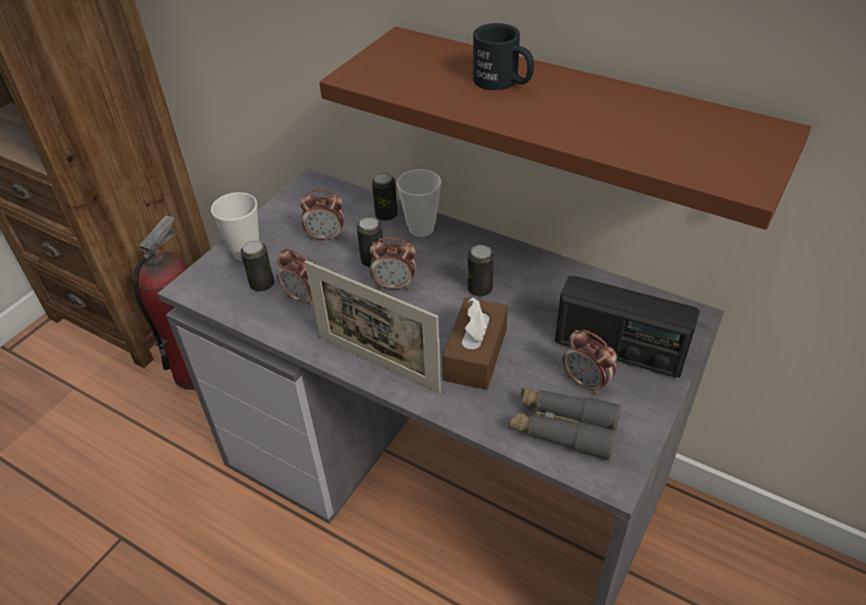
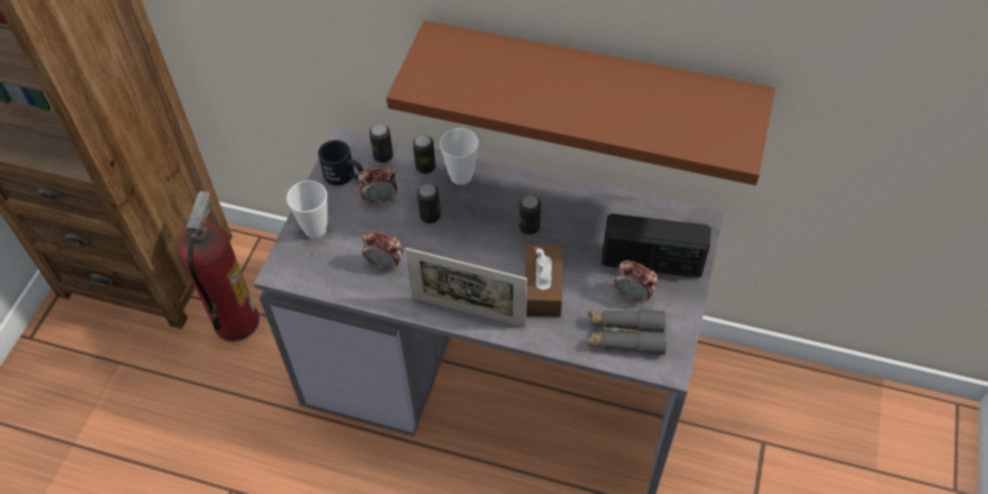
camera: 15 degrees left, 10 degrees up
(262, 284) = (343, 257): can -> can (383, 156)
(395, 285) = (457, 237): alarm clock -> none
(503, 82) = (538, 76): black mug -> black mug (345, 176)

